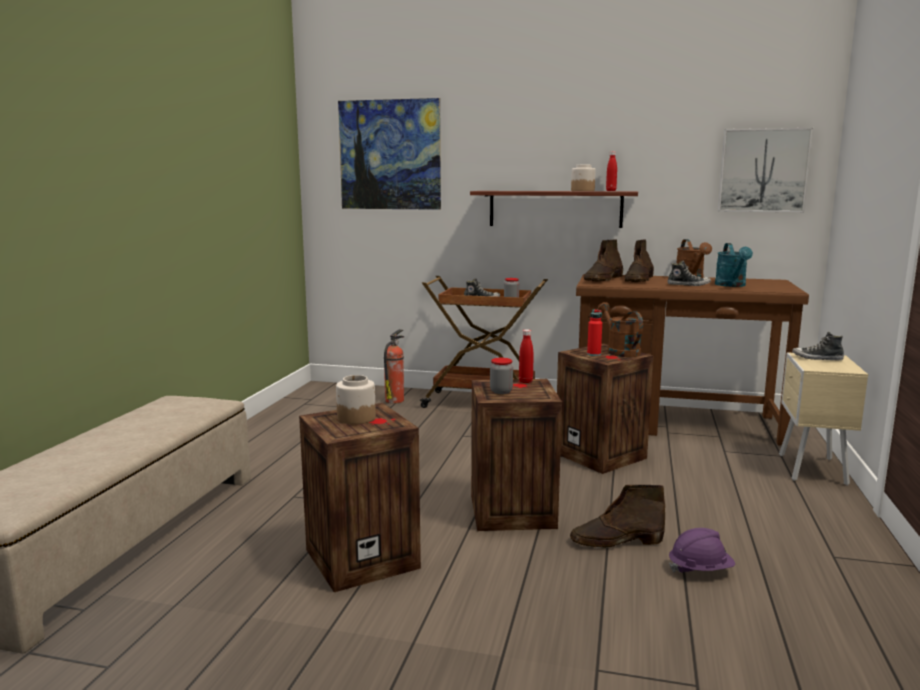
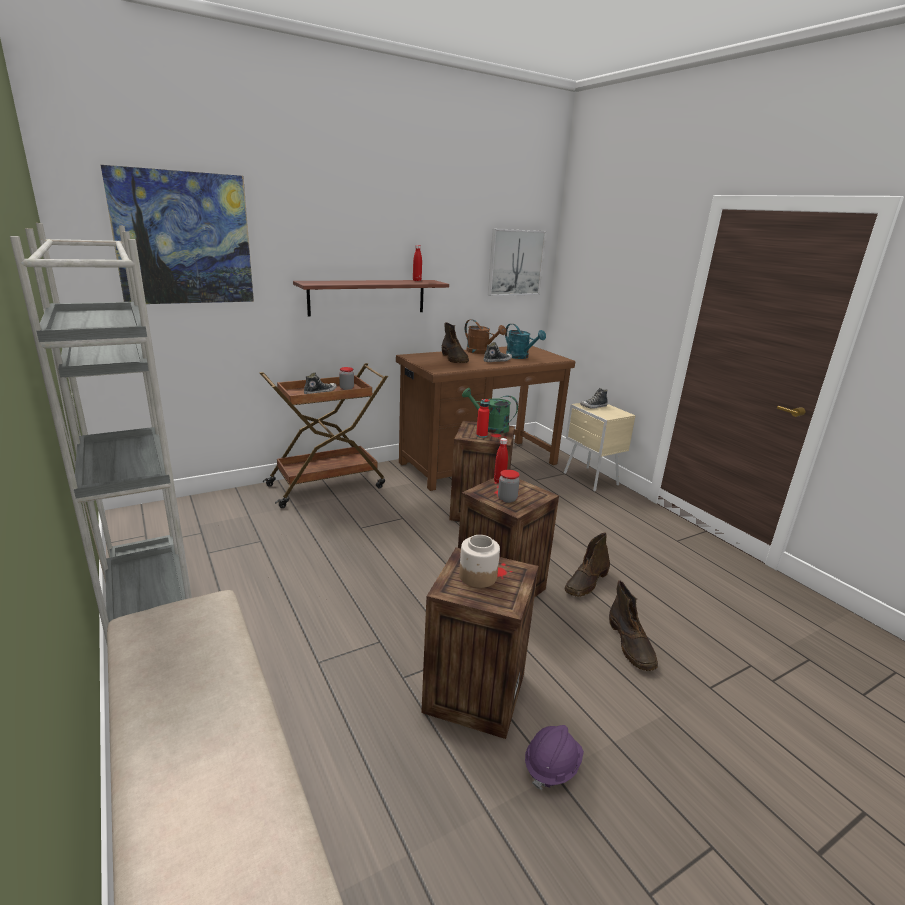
camera: 45 degrees left, 10 degrees up
(254, 434) = (151, 607): none -> grey bookcase
(395, 400) = (241, 507): fire extinguisher -> none
(582, 191) = (398, 282): jar -> none
(603, 279) = (431, 362): brown boot -> brown boot (631, 644)
(619, 351) = (490, 427): brown watering can -> green watering can
(700, 570) = (647, 582): purple hard hat -> purple hard hat (551, 766)

